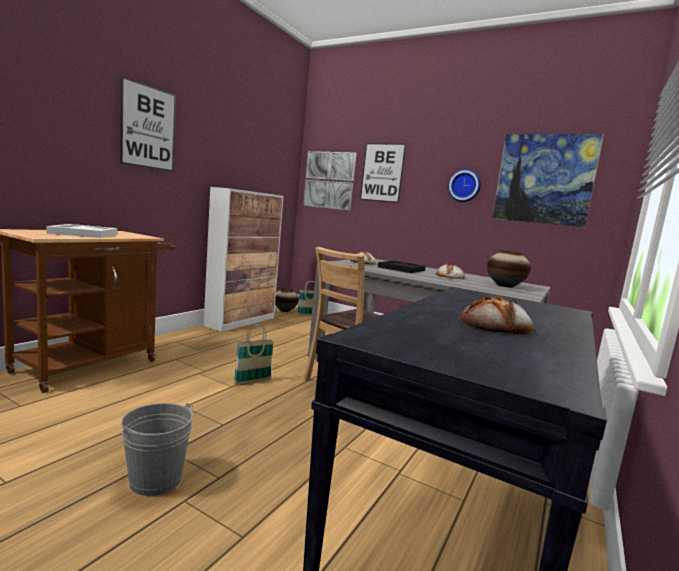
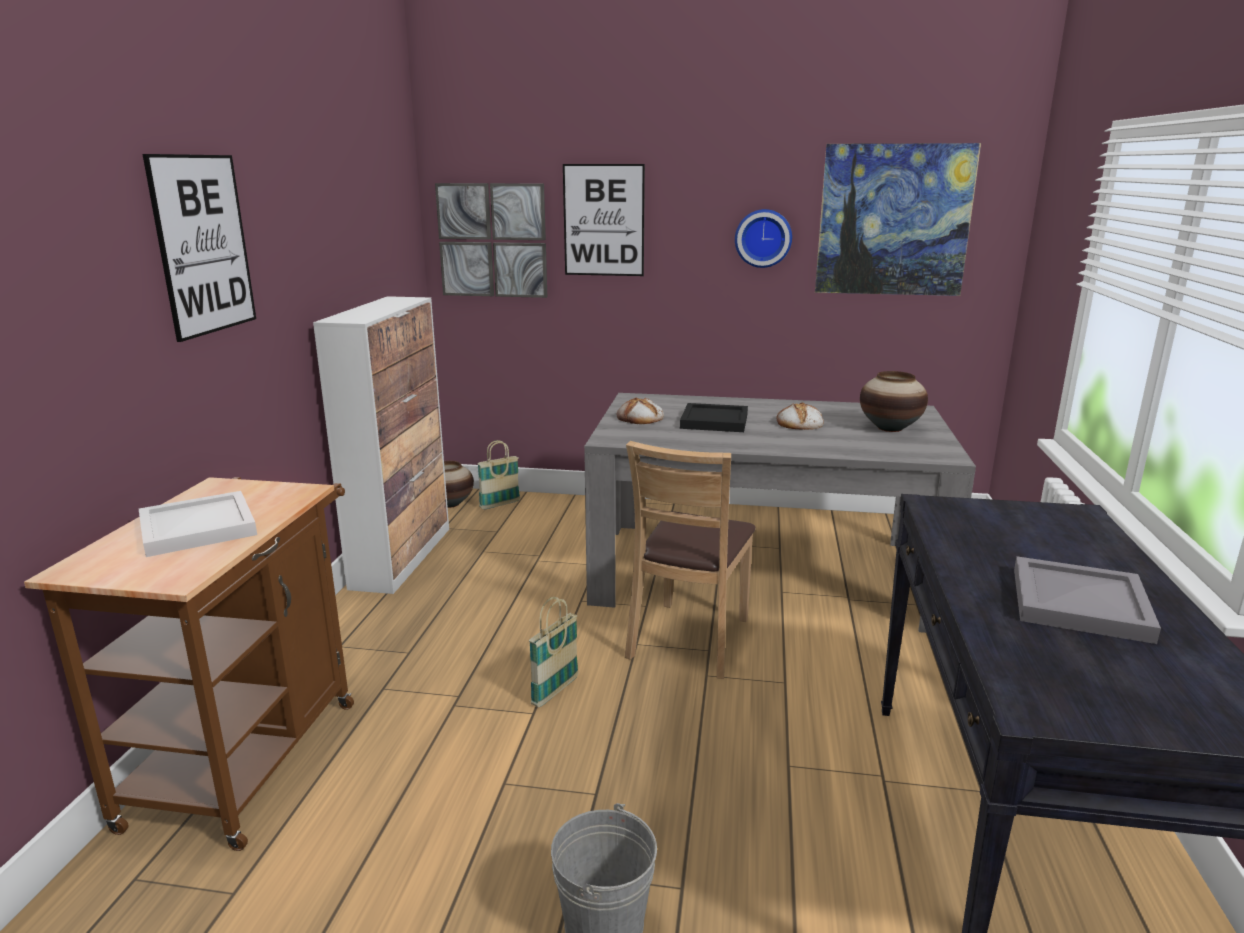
camera: 20 degrees left, 10 degrees up
(496, 325) = (1081, 603): bread -> grey tray

